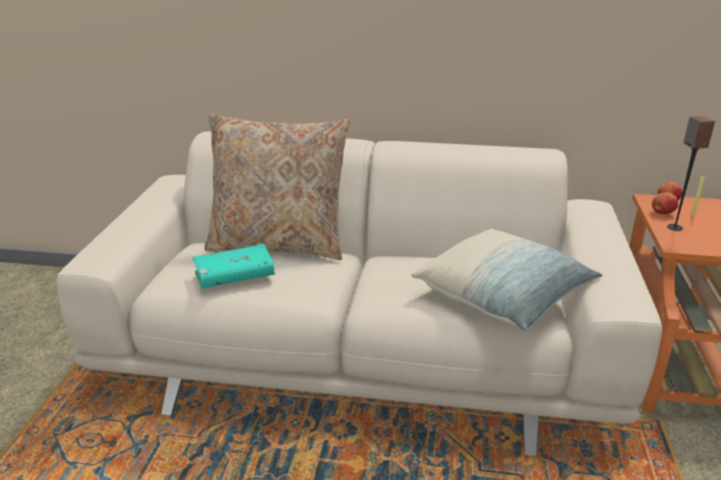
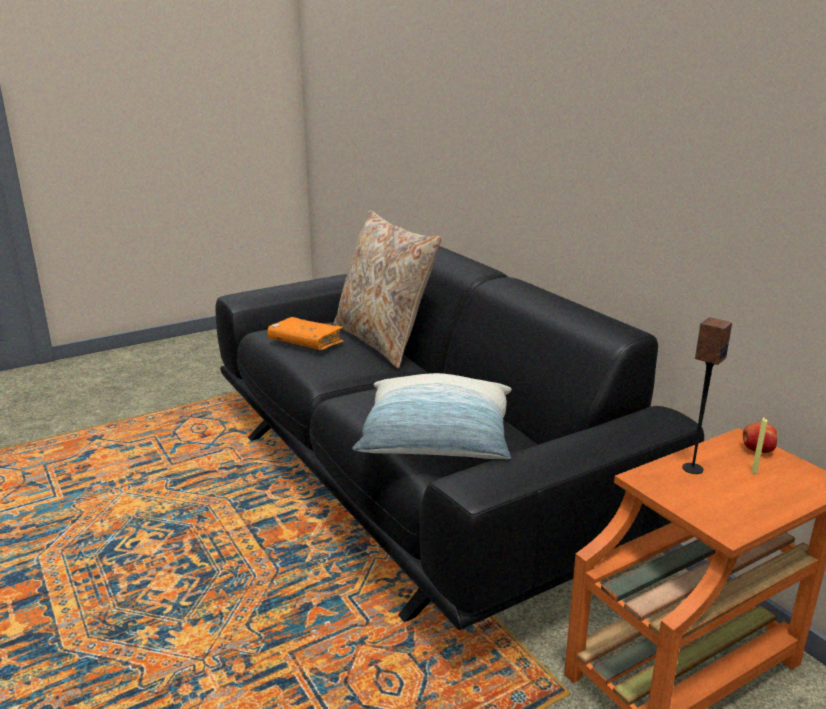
camera: 50 degrees right, 5 degrees down
(234, 276) = (305, 343): turquoise book -> orange book
(362, 357) = (415, 481): beige sofa -> black sofa
(662, 213) = (718, 453): apple -> none

